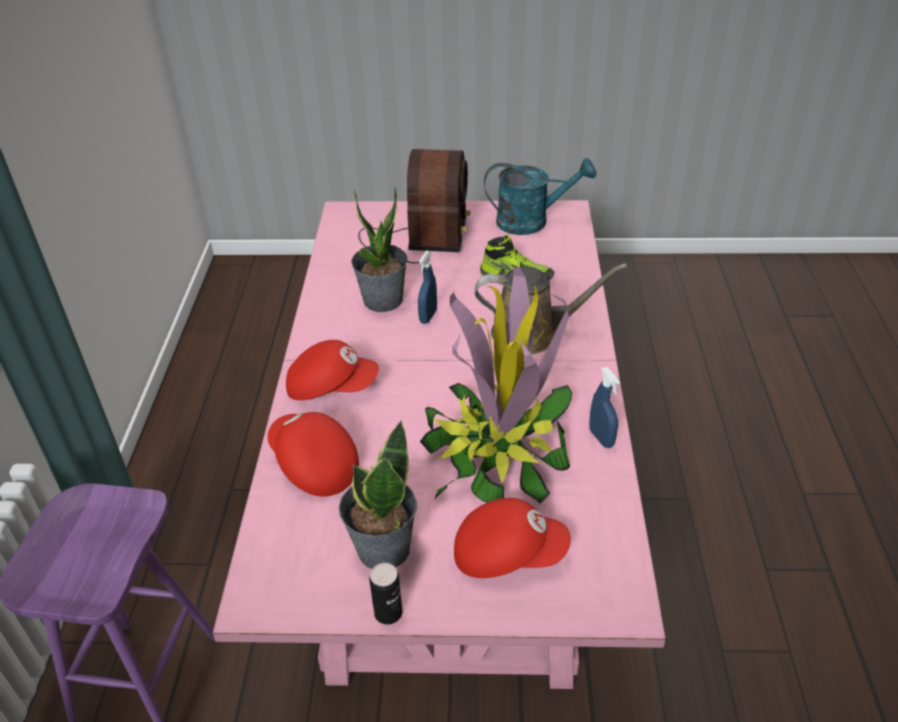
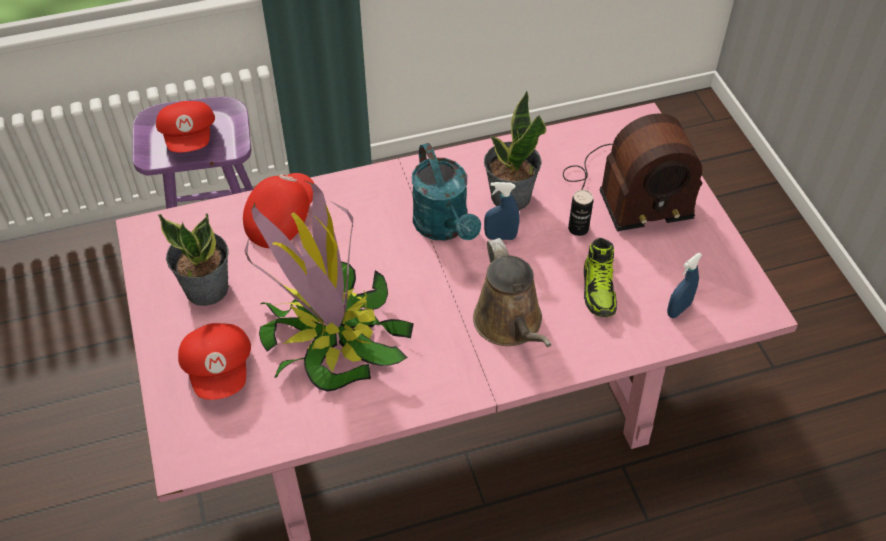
camera: 70 degrees right, 10 degrees up
(331, 386) = (375, 200): red cap -> red cap (190, 137)
(388, 613) = (148, 309): can -> can (578, 229)
(531, 221) = (716, 280): turquoise watering can -> turquoise watering can (445, 227)
(601, 438) = (375, 411): blue spray bottle -> blue spray bottle (678, 309)

